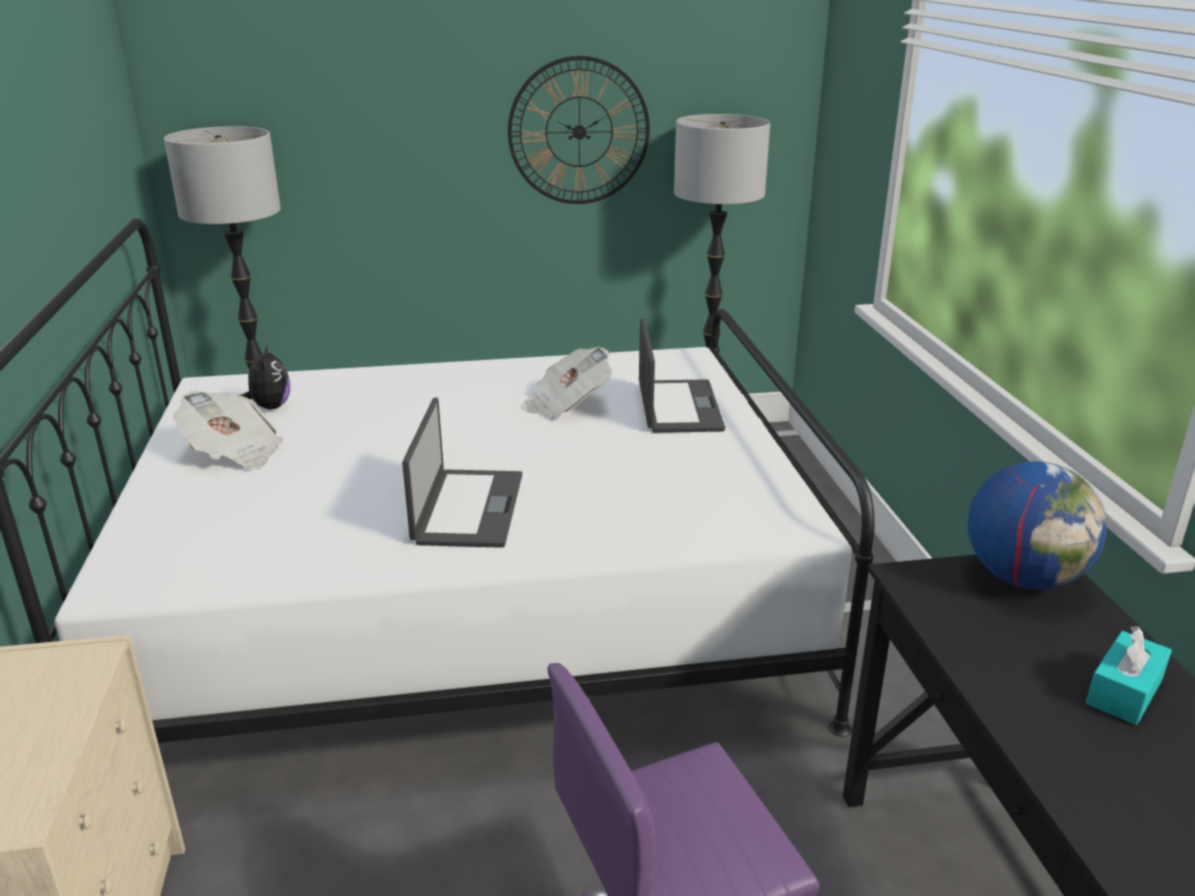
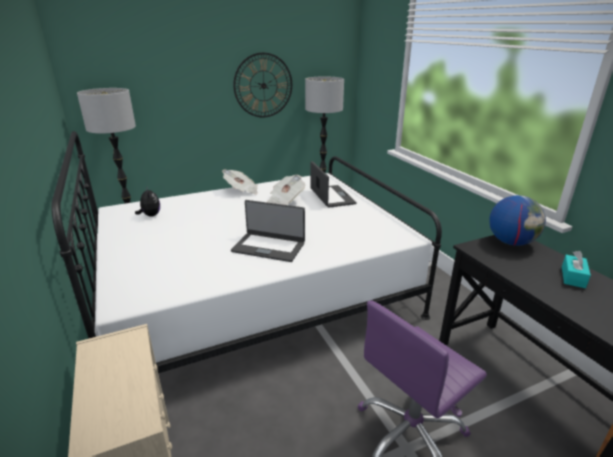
camera: 15 degrees left, 0 degrees up
(234, 453) = (145, 237): newspaper -> newspaper (242, 191)
(467, 508) = (269, 247): laptop -> laptop turned 120 degrees clockwise

